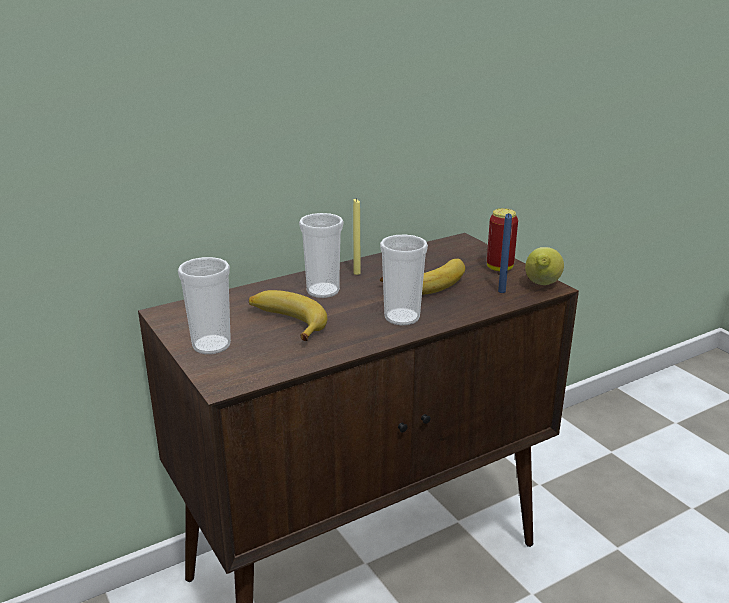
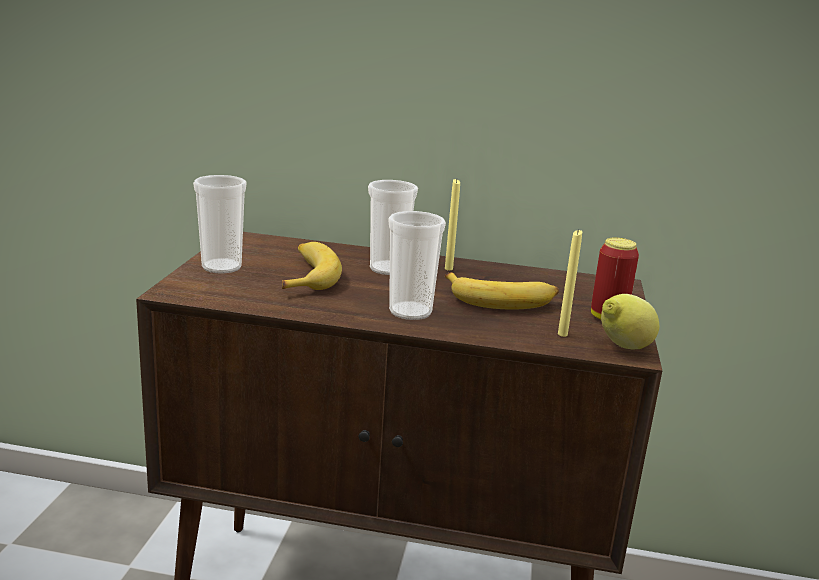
camera: 40 degrees right, 5 degrees down
(501, 291) = (562, 334): blue candle -> yellow candle

